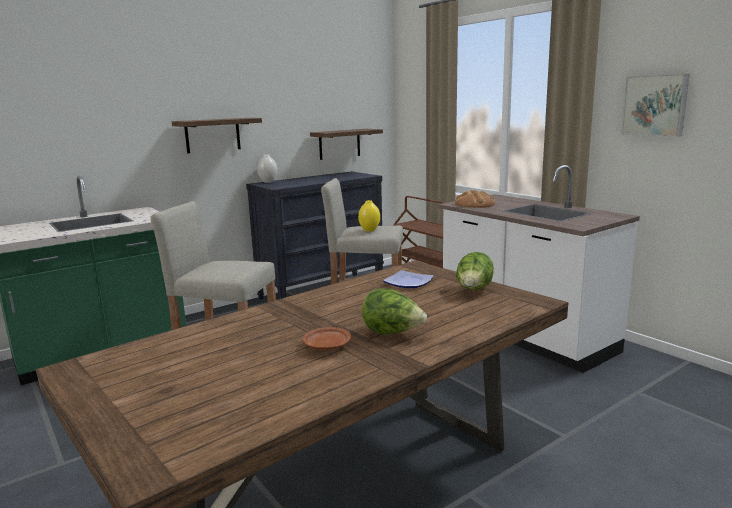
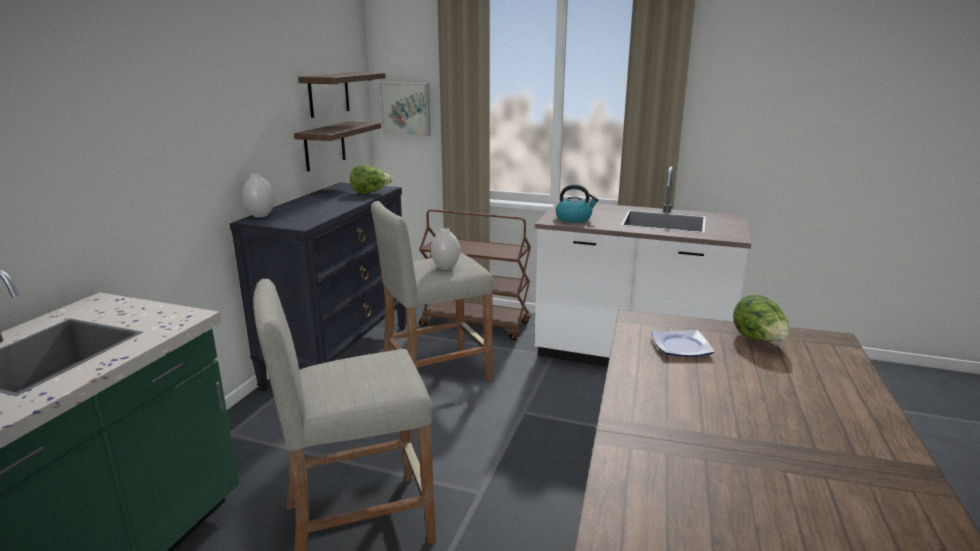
camera: 35 degrees left, 5 degrees up
(212, 135) = (178, 151): shelf -> shelf (328, 94)
(327, 346) = (805, 480): brown plate -> none
(369, 230) = (446, 268): yellow vase -> white vase
(392, 333) = (817, 430): lettuce -> lettuce (370, 193)
(474, 204) = (574, 219): bread -> kettle
(655, 105) = (749, 100): picture -> picture (406, 108)

